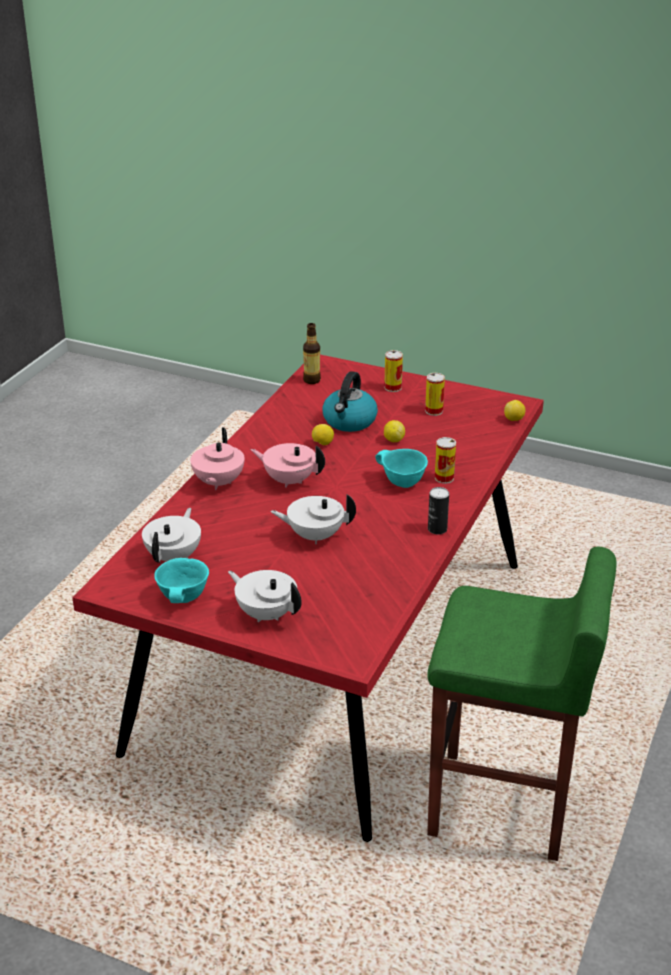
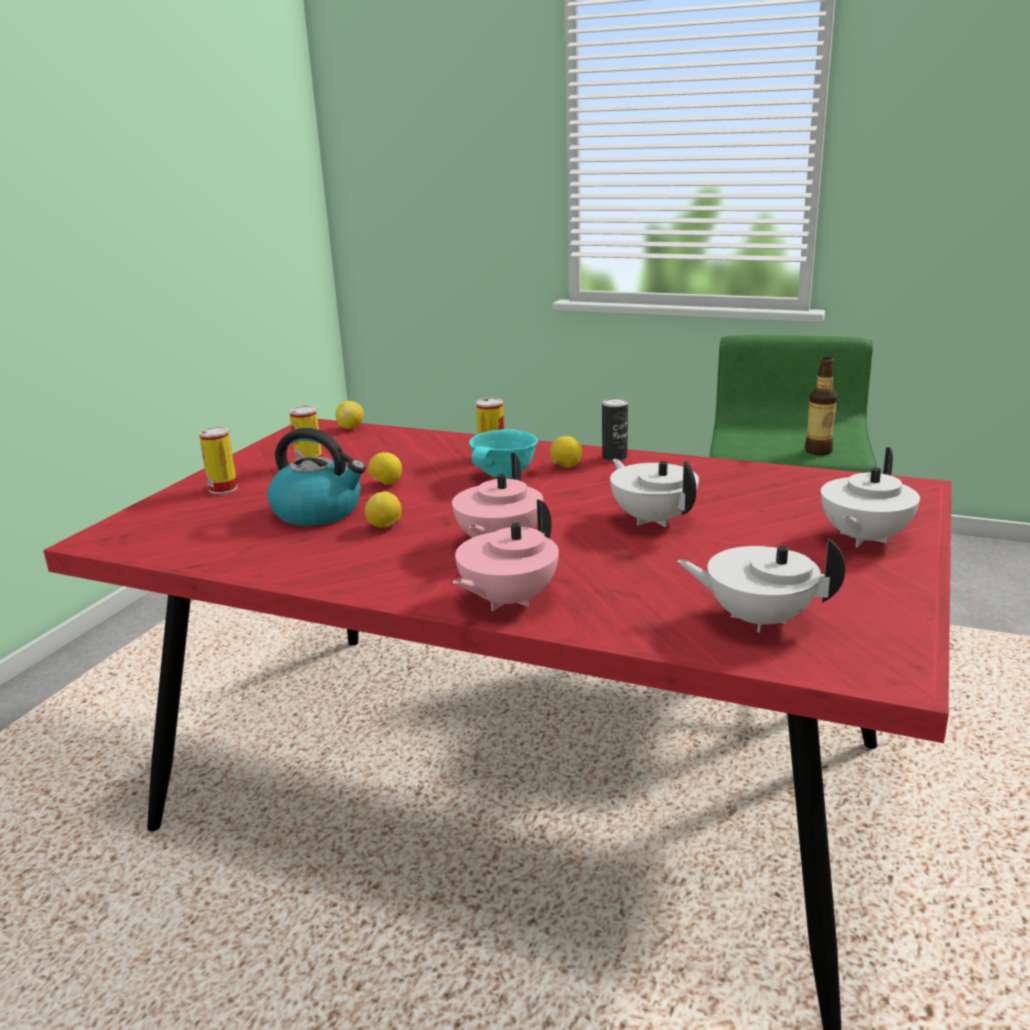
camera: 90 degrees left, 10 degrees down
(184, 598) = (870, 599): turquoise bowl -> none
(218, 483) = (507, 600): pink teapot -> pink teapot turned 120 degrees clockwise
(311, 380) = (155, 545): bottle -> bottle (818, 451)
(314, 536) = (653, 519): white teapot -> white teapot turned 150 degrees clockwise
(418, 507) = (566, 467): none -> lemon

